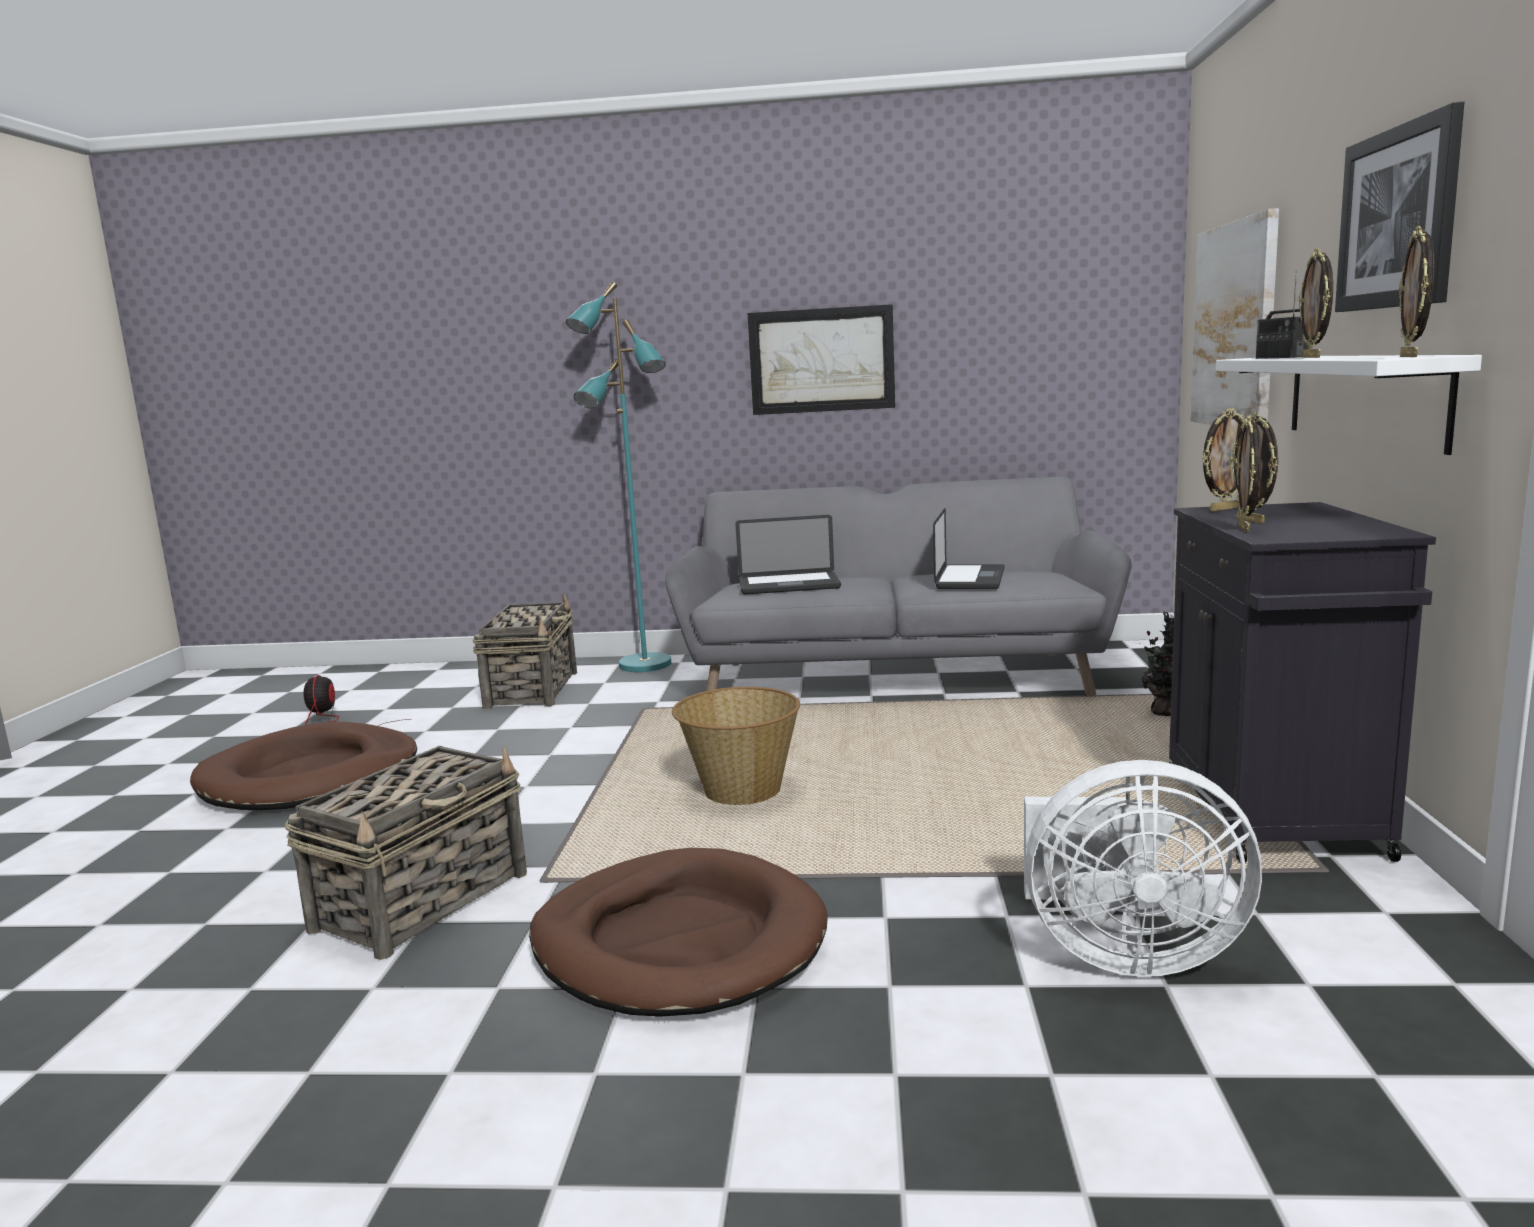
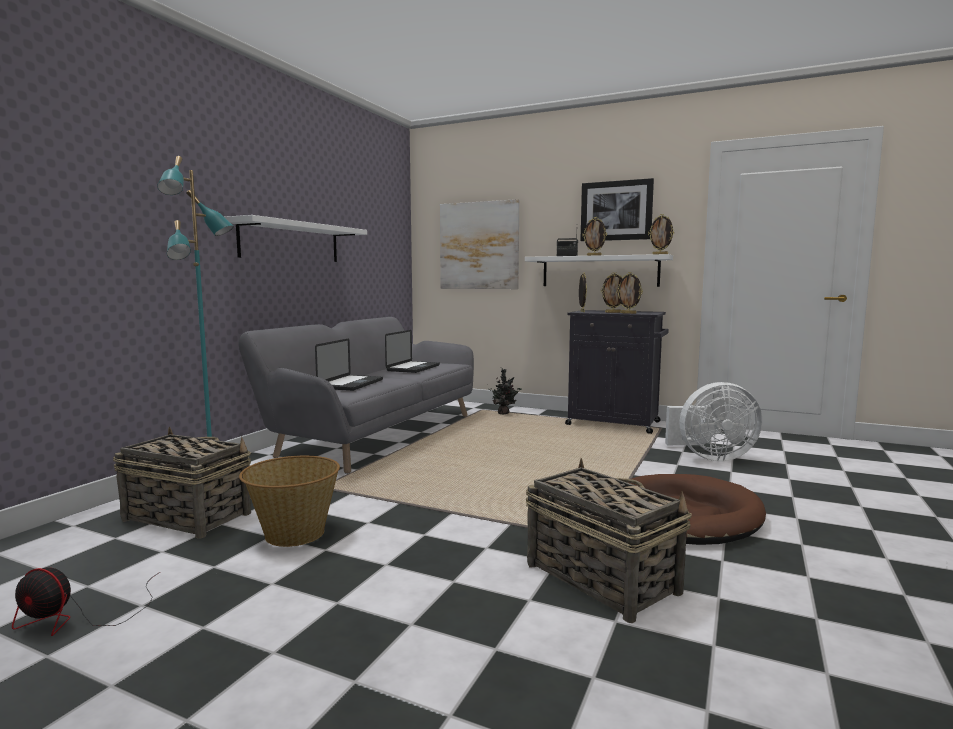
camera: 70 degrees left, 5 degrees down
(310, 776) = (256, 630): brown dog bed -> none
(741, 791) = (506, 483): basket -> basket (293, 534)
(821, 360) = (291, 242): picture -> white shelf
(970, 579) = (413, 368): laptop -> laptop turned 75 degrees clockwise
(1123, 953) = (710, 457): white fan -> white fan turned 60 degrees clockwise

